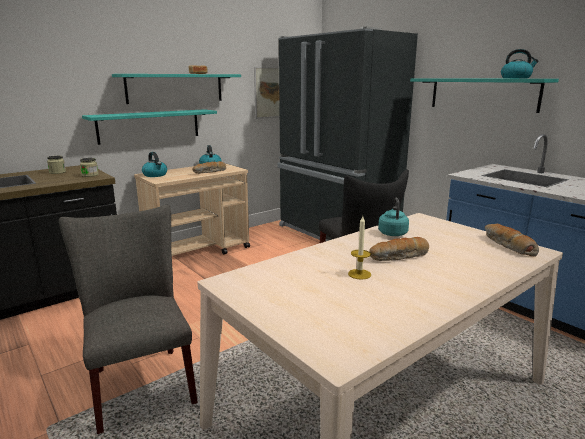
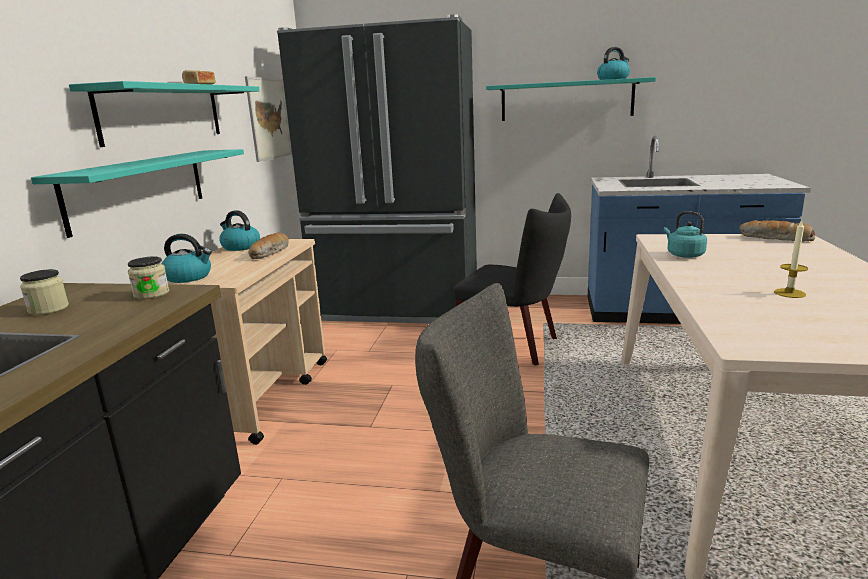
camera: 40 degrees left, 0 degrees up
(399, 257) = (758, 270): bread -> none

